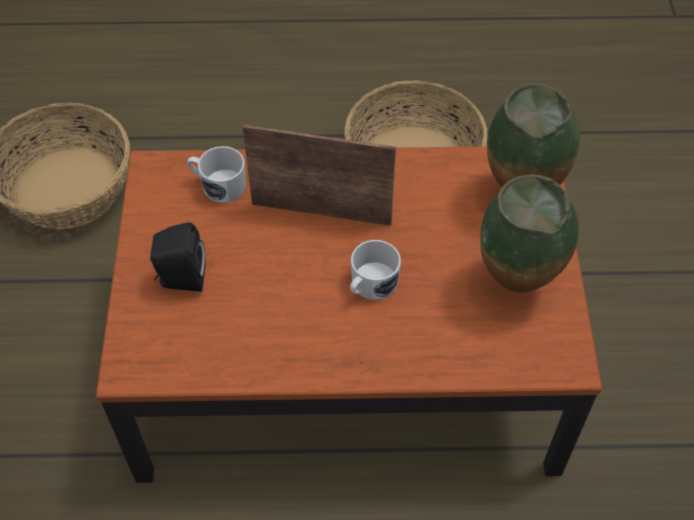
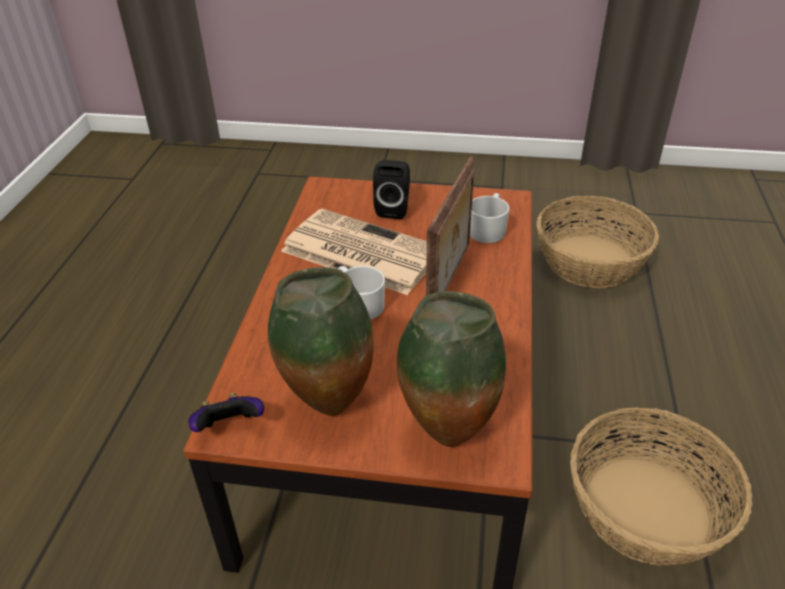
camera: 100 degrees right, 15 degrees down
(276, 301) = (359, 251): none -> newspaper
(566, 356) = (230, 427): none -> game controller

